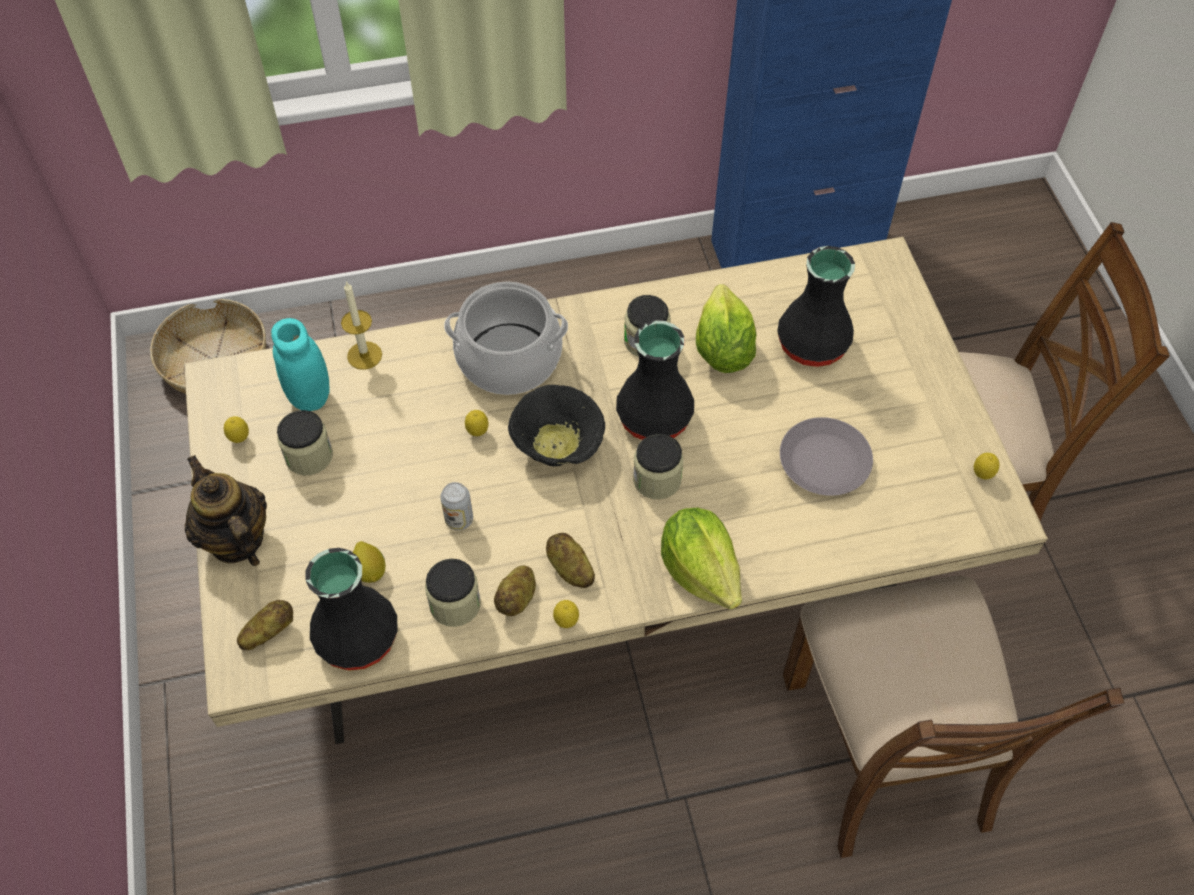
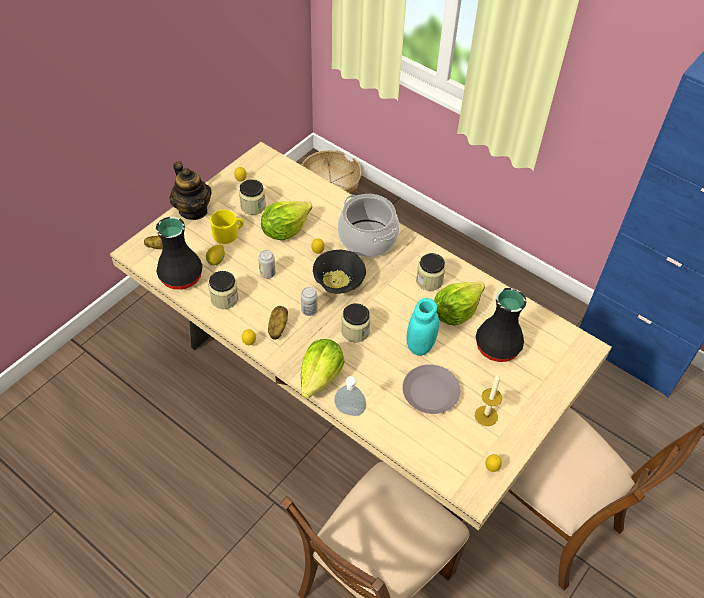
camera: 50 degrees right, 5 degrees down
(236, 539) = (193, 210): teapot -> teapot turned 135 degrees clockwise
(309, 396) = (282, 187): turquoise jar -> turquoise jar (420, 346)
(332, 521) = (228, 233): none -> yellow mug
(364, 355) = (320, 191): candle -> candle (486, 415)
(397, 446) = (285, 230): none -> lettuce
(517, 599) = (246, 318): potato -> none
(573, 510) = (309, 310): none -> can
(655, 416) = (390, 310): black vase -> none
(783, 574) = (349, 412): none -> soap dispenser

